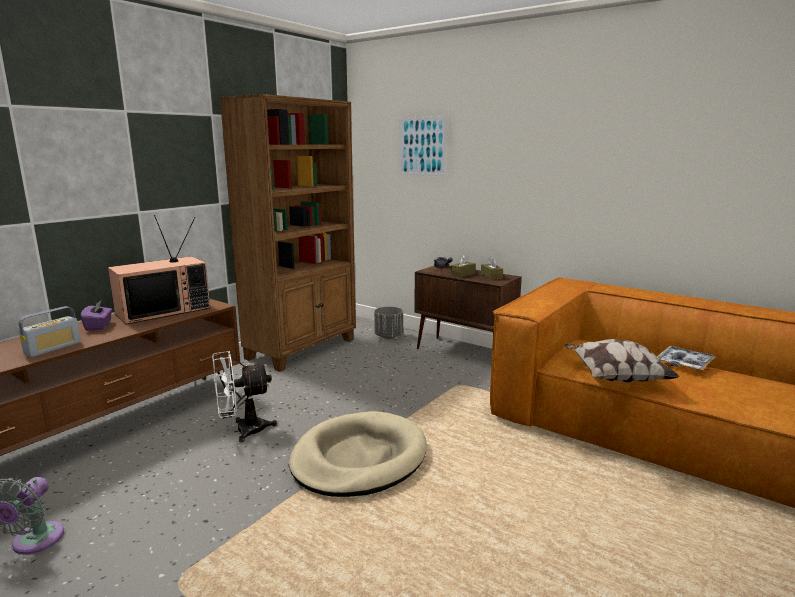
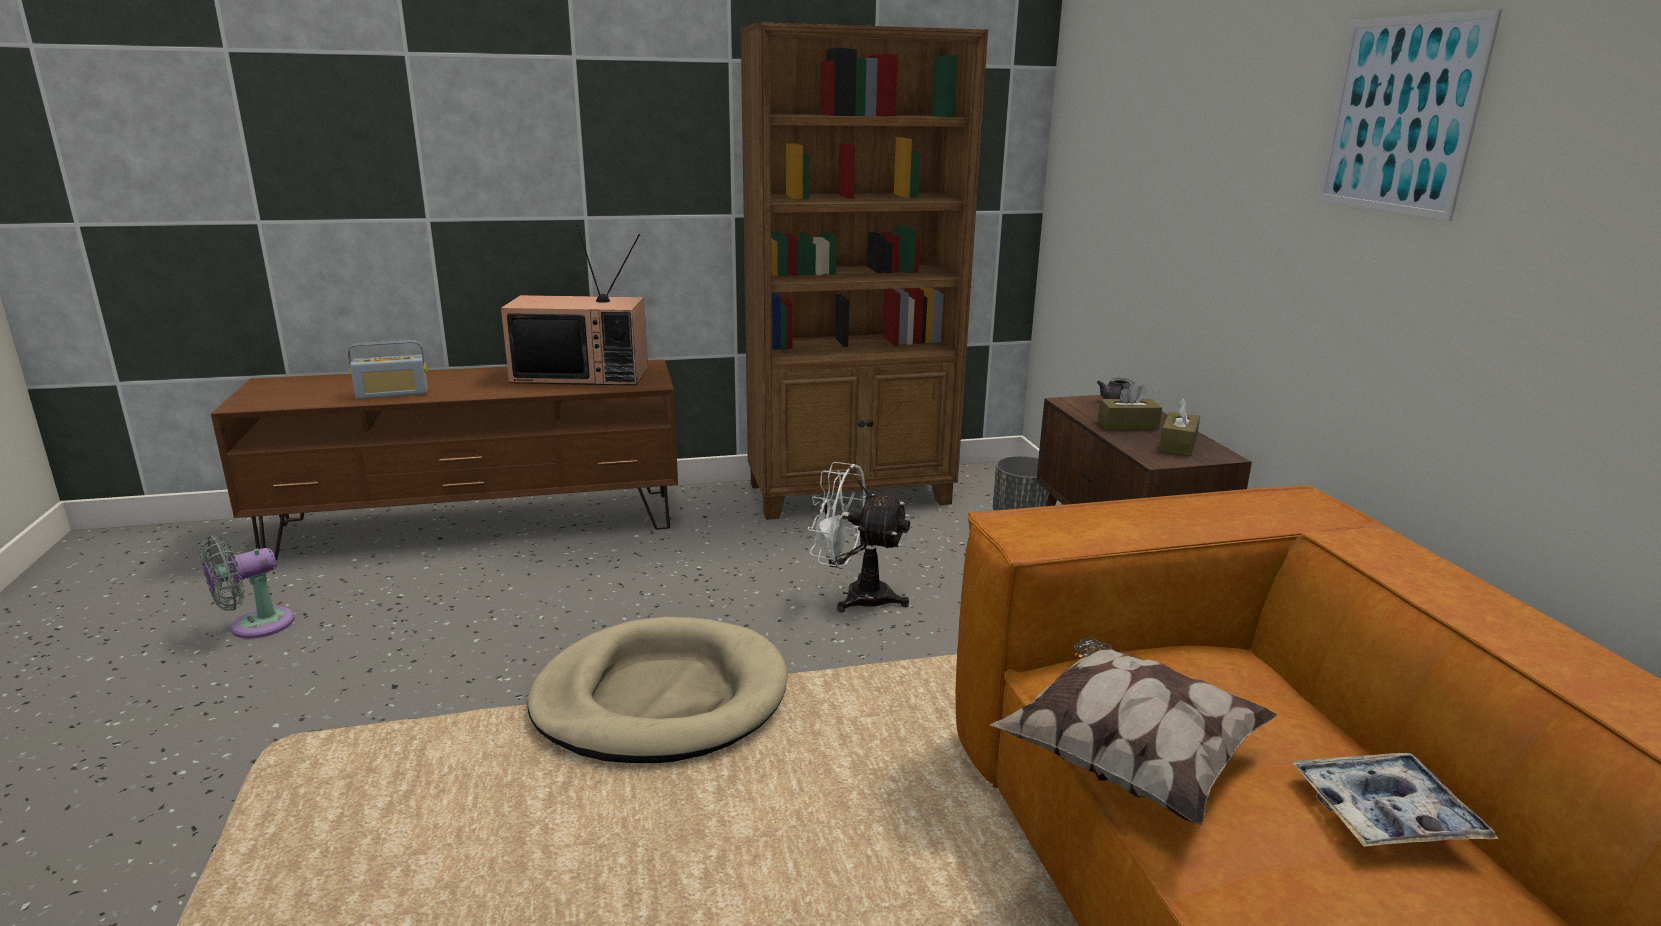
camera: 40 degrees right, 5 degrees up
(99, 326) = (482, 378): purple tissue box -> none
(243, 430) = (596, 588): white fan -> white fan (856, 596)
(422, 146) = (1144, 127): picture -> picture (1400, 115)

